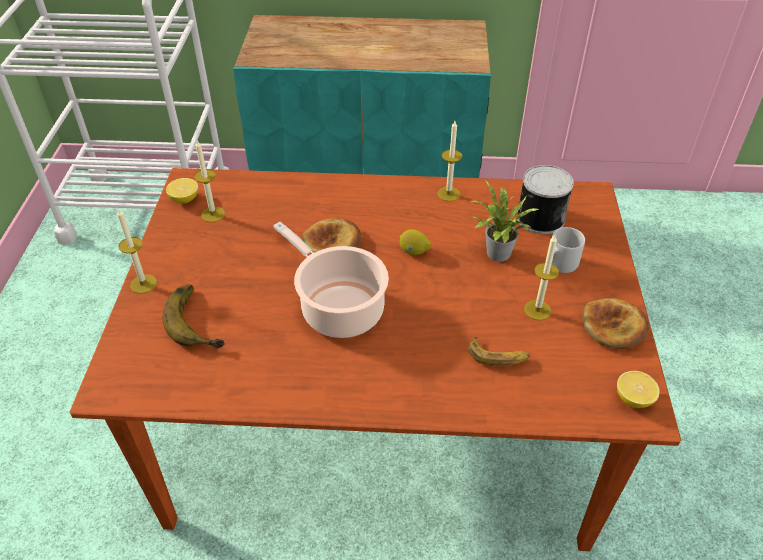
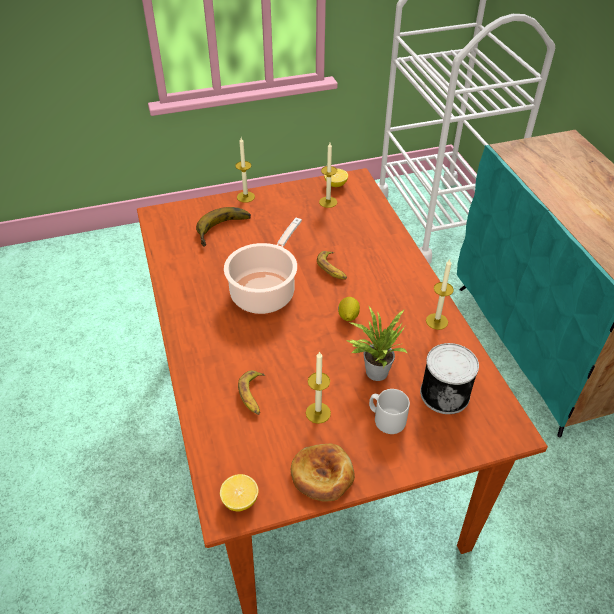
camera: 70 degrees right, 0 degrees up
(333, 242) = (332, 269): bread -> banana

